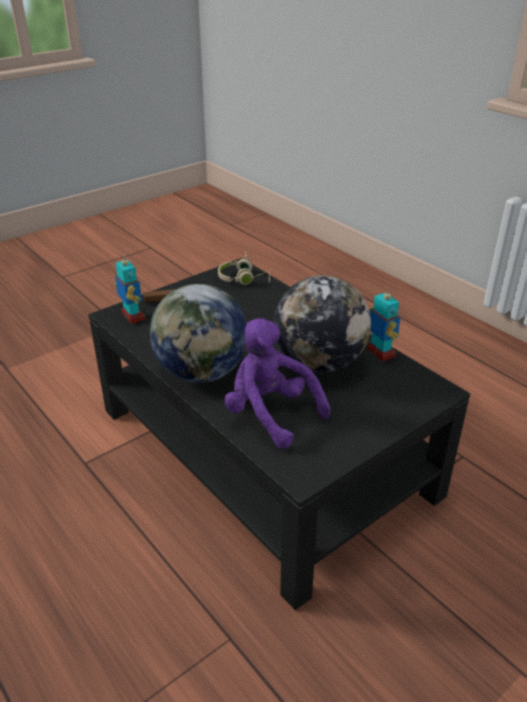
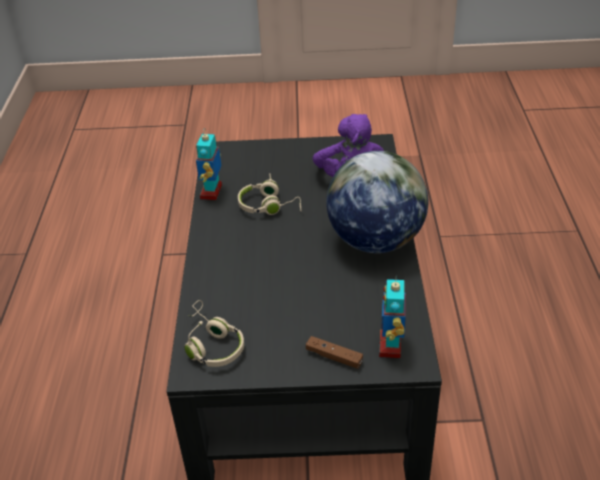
camera: 140 degrees left, 5 degrees up
(319, 362) = (269, 206): globe -> beige headphones

